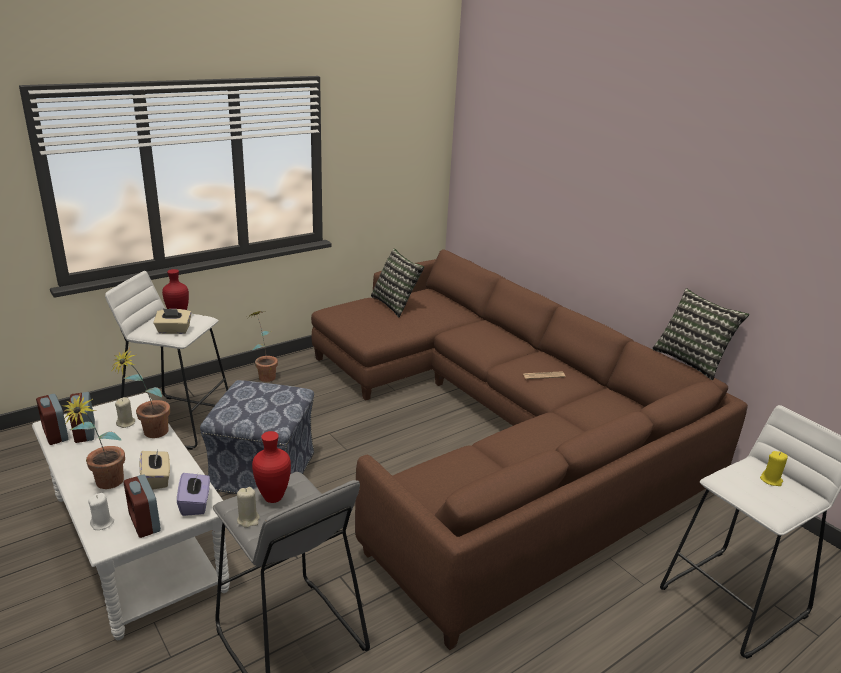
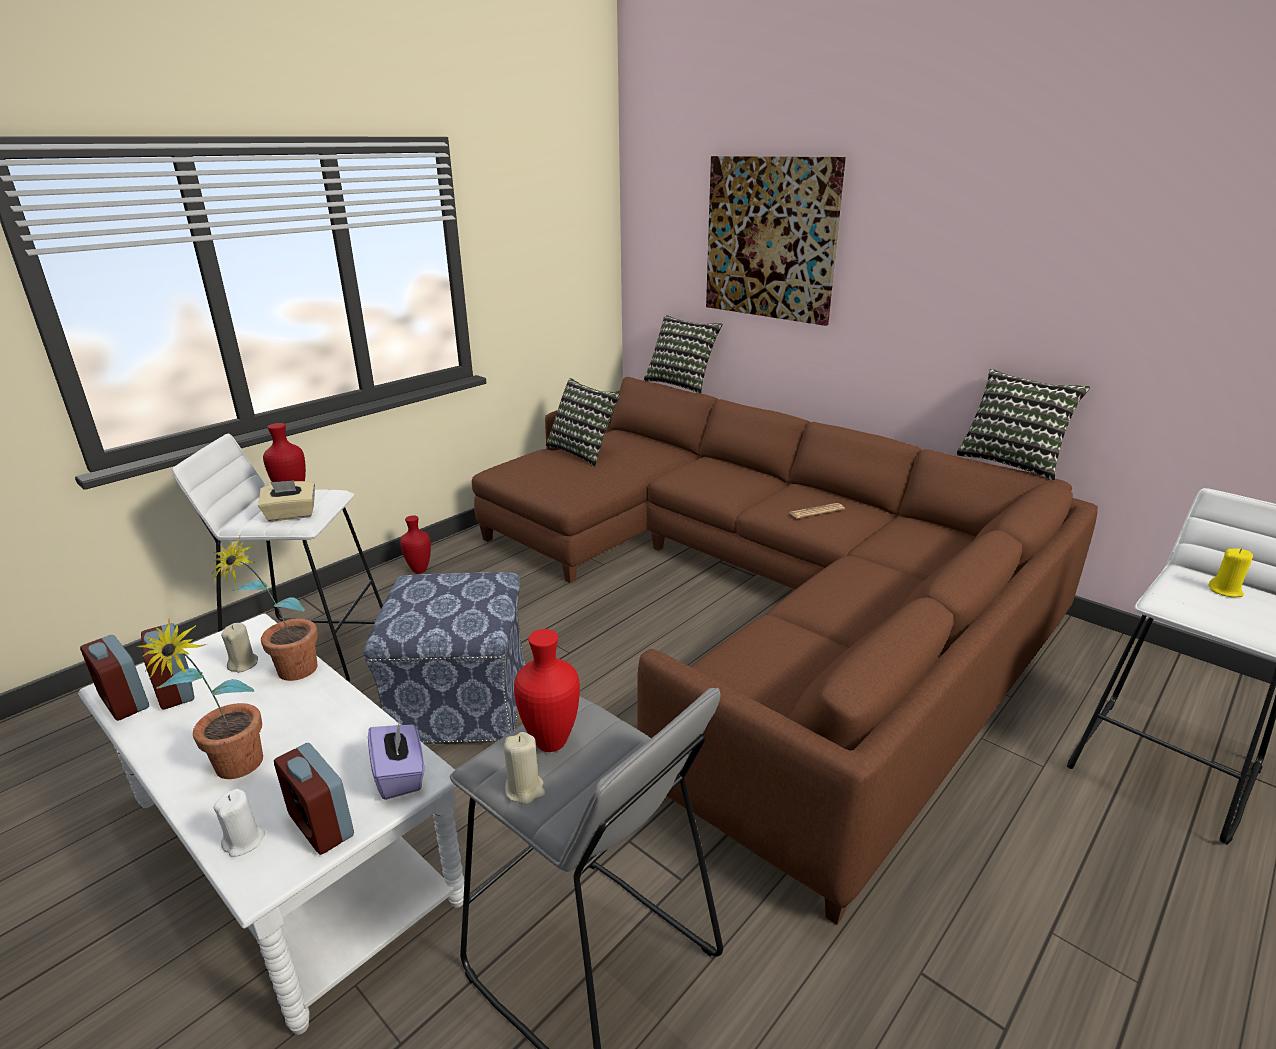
camera: 10 degrees left, 0 degrees up
(157, 479) = (321, 745): beige tissue box -> none
(265, 375) = (419, 571): potted plant -> red vase
(481, 260) = (681, 383): none -> pillow
(549, 165) = (770, 239): none -> picture

